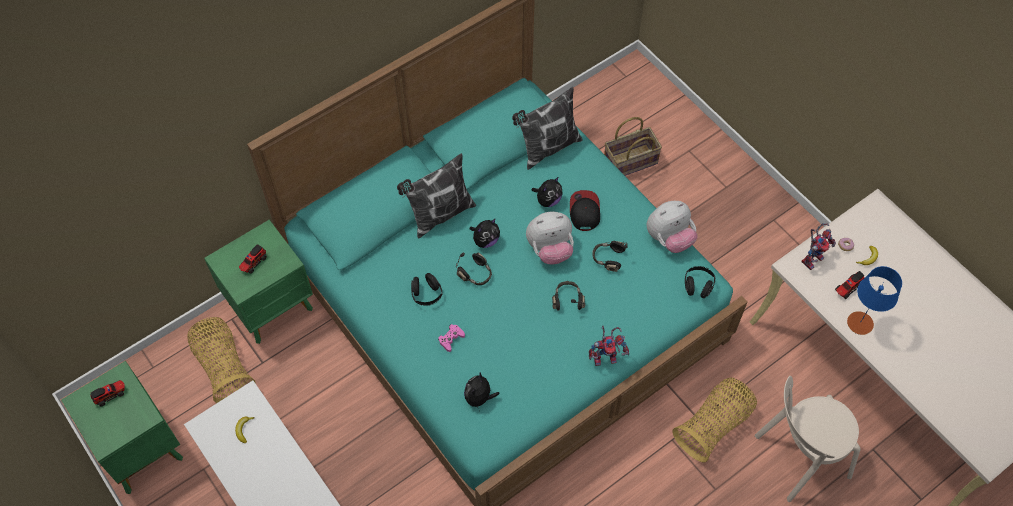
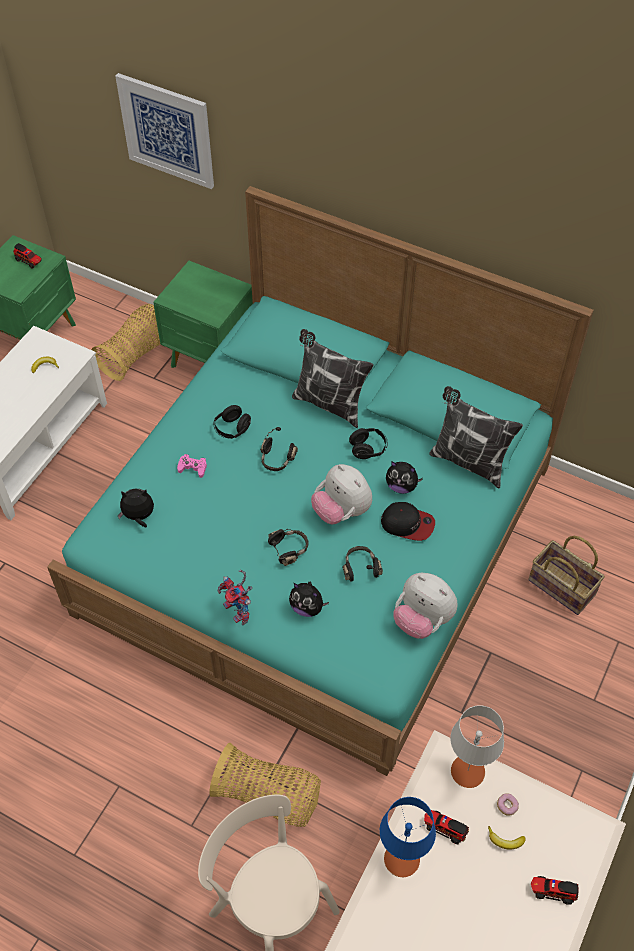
camera: 65 degrees right, 5 degrees down
(150, 173) = (167, 131): none -> picture
(253, 263) = (200, 294): toy truck -> toy truck (552, 891)
(485, 240) = (320, 452): plush toy -> plush toy (307, 607)
(584, 211) = (407, 524): cap -> cap turned 45 degrees clockwise
(698, 286) = (375, 670): black headphones -> black headphones (368, 449)
(812, 257) = (467, 771): toy robot -> grey table lamp

